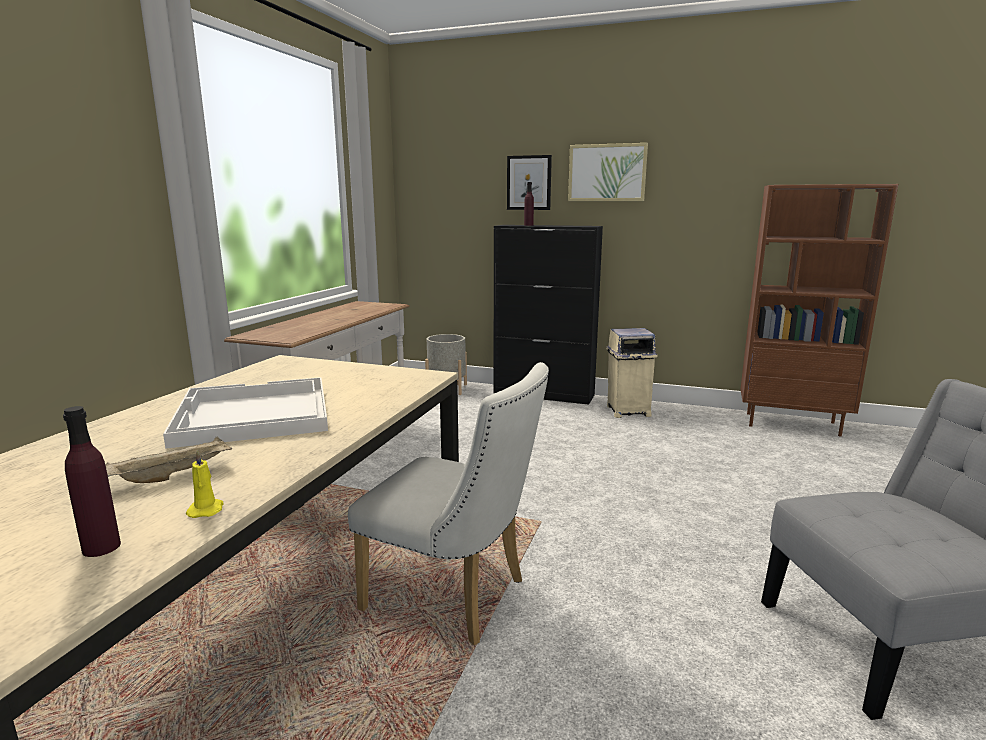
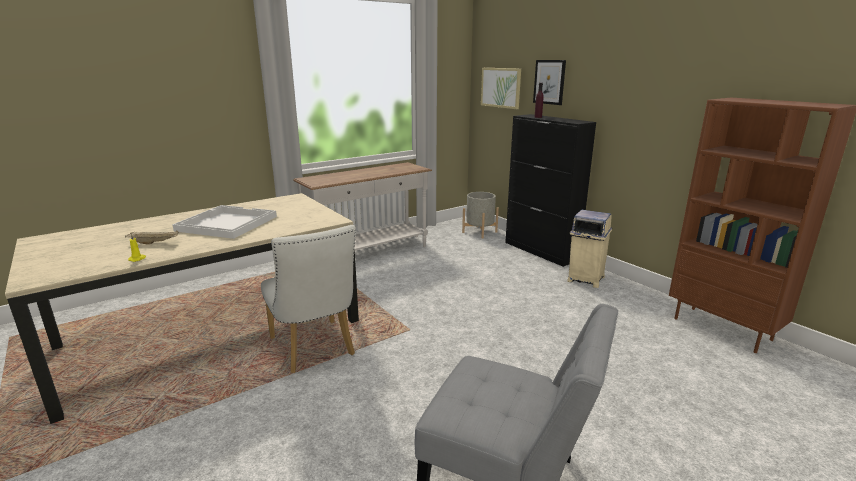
camera: 35 degrees right, 5 degrees up
(101, 547) = (94, 262): purple bottle -> none
(607, 173) = (603, 77): picture -> picture (501, 87)

